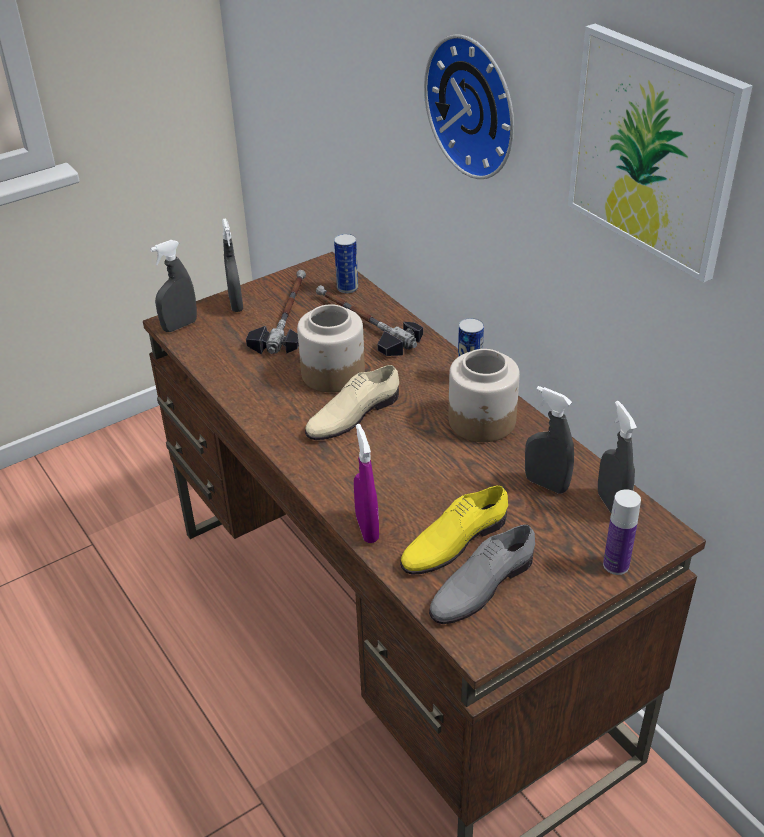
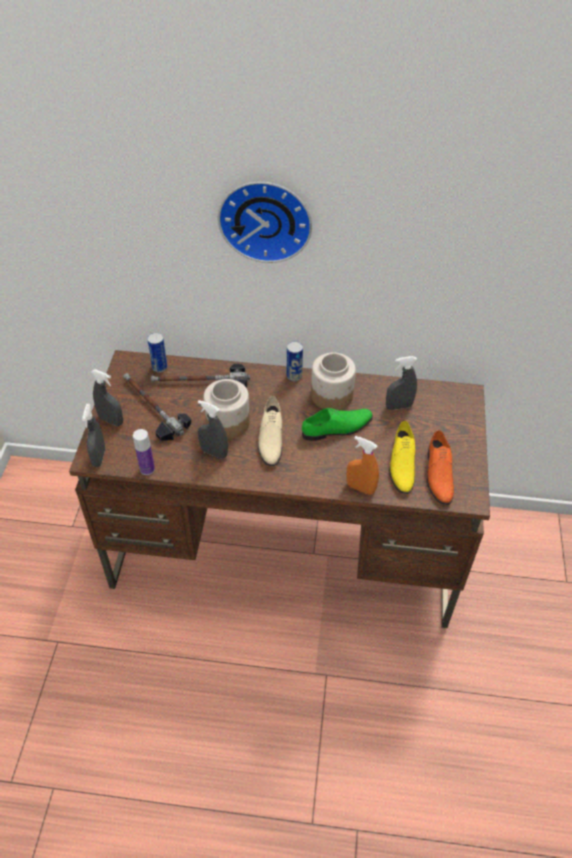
camera: 50 degrees left, 10 degrees up
(367, 528) = (360, 488): purple spray bottle -> orange spray bottle
(437, 455) = (337, 428): none -> green shoe
(481, 585) = (438, 474): grey shoe -> orange shoe
(611, 505) = (434, 396): grey spray bottle -> grey spray bottle (214, 452)
(616, 565) = (470, 422): bottle -> bottle (147, 469)
(653, 150) = (425, 208): picture -> none

